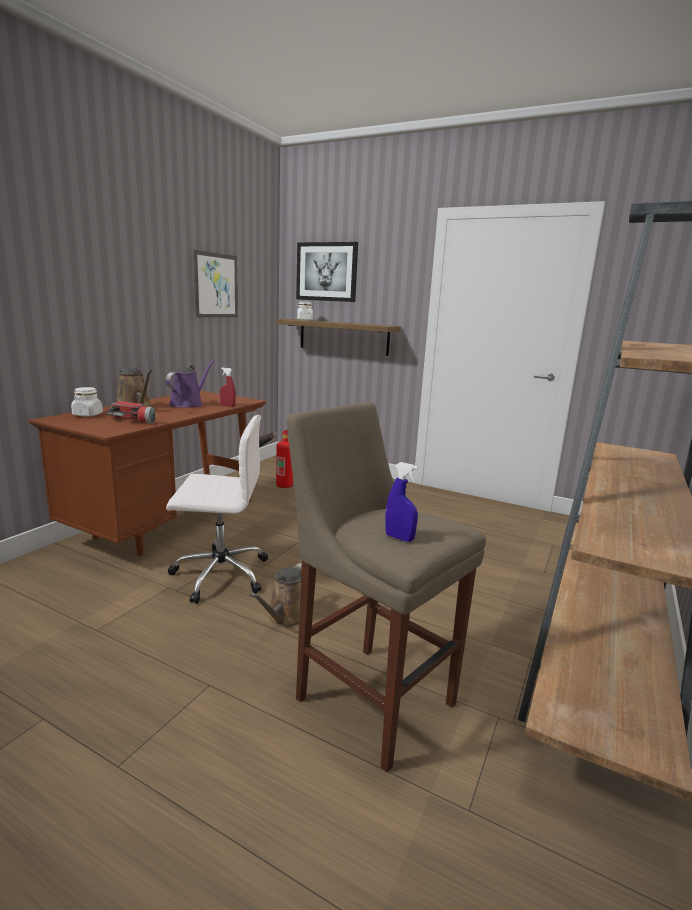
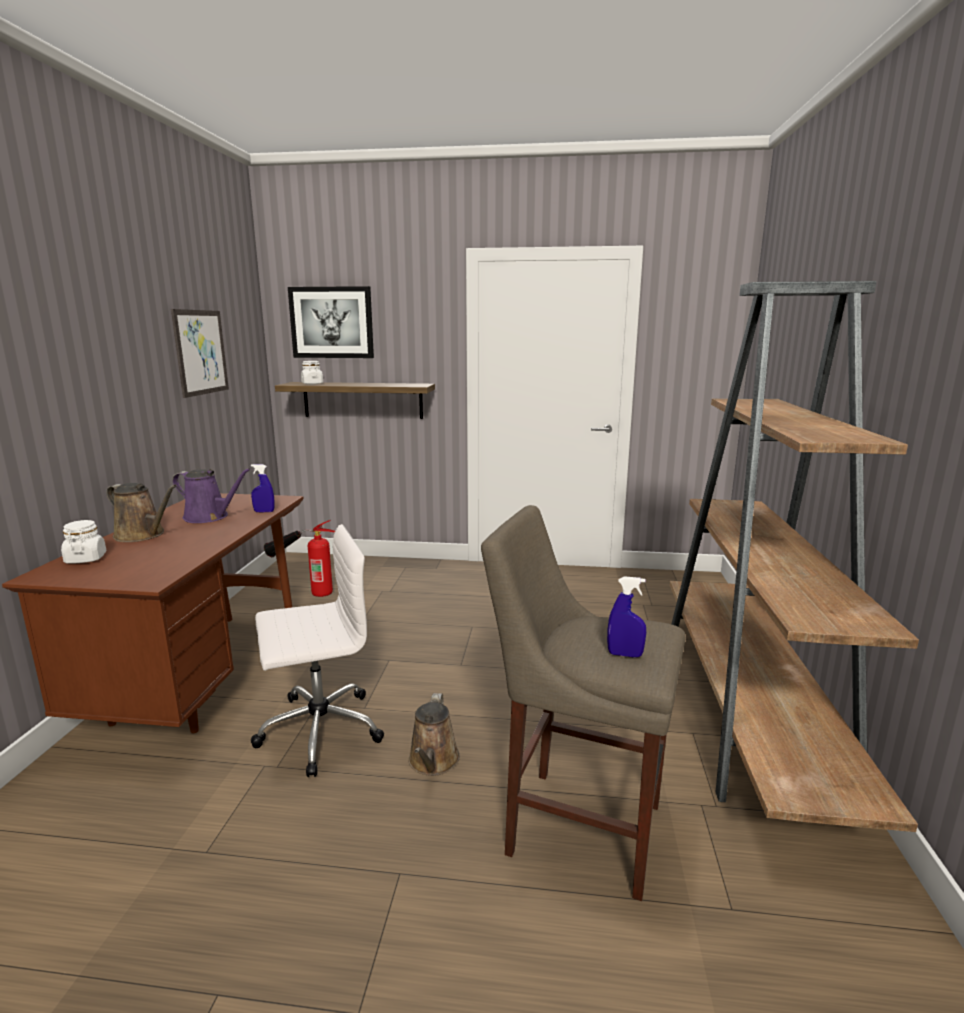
camera: 20 degrees left, 0 degrees up
(133, 420) = (164, 557): flashlight -> none
(188, 404) = (209, 517): purple watering can -> purple watering can turned 105 degrees clockwise
(227, 405) = (264, 511): red spray bottle -> blue spray bottle

